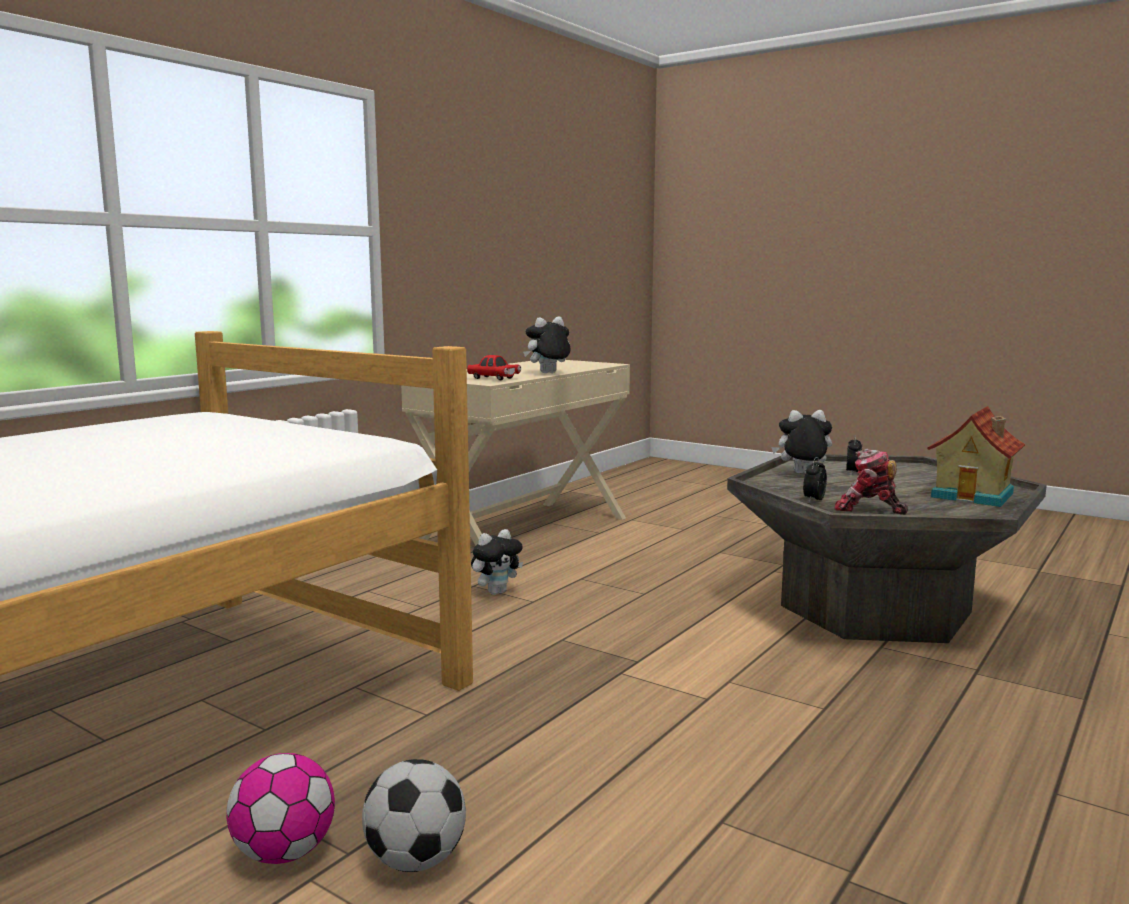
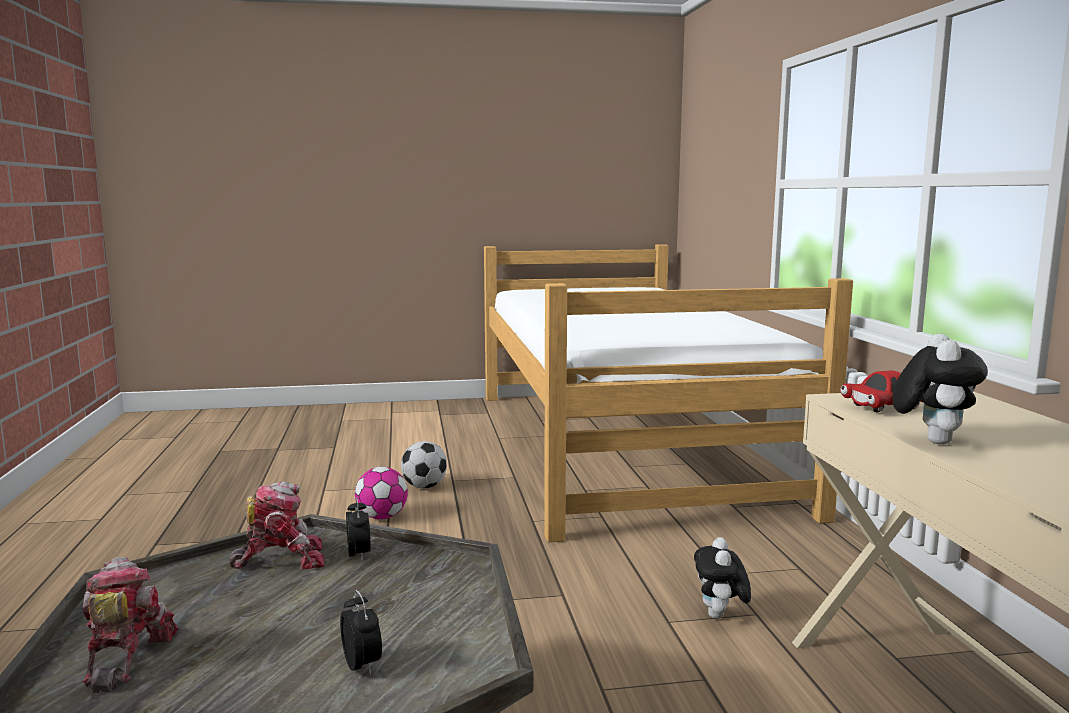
camera: 135 degrees right, 0 degrees up
(284, 853) = (474, 473): football -> football (382, 517)
(802, 474) = (440, 624): plush toy -> none
(974, 495) = (124, 657): toy house -> toy robot

